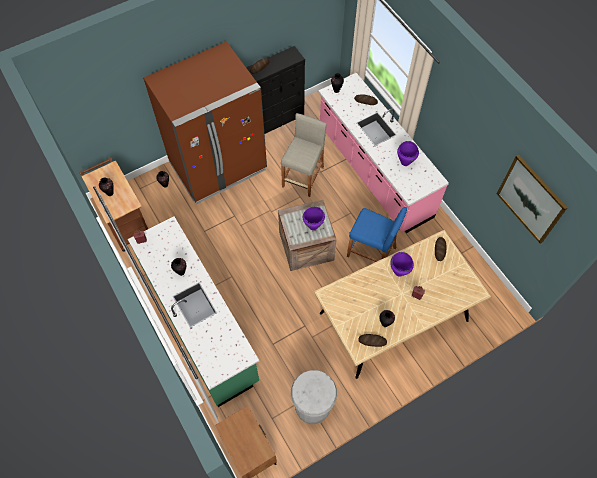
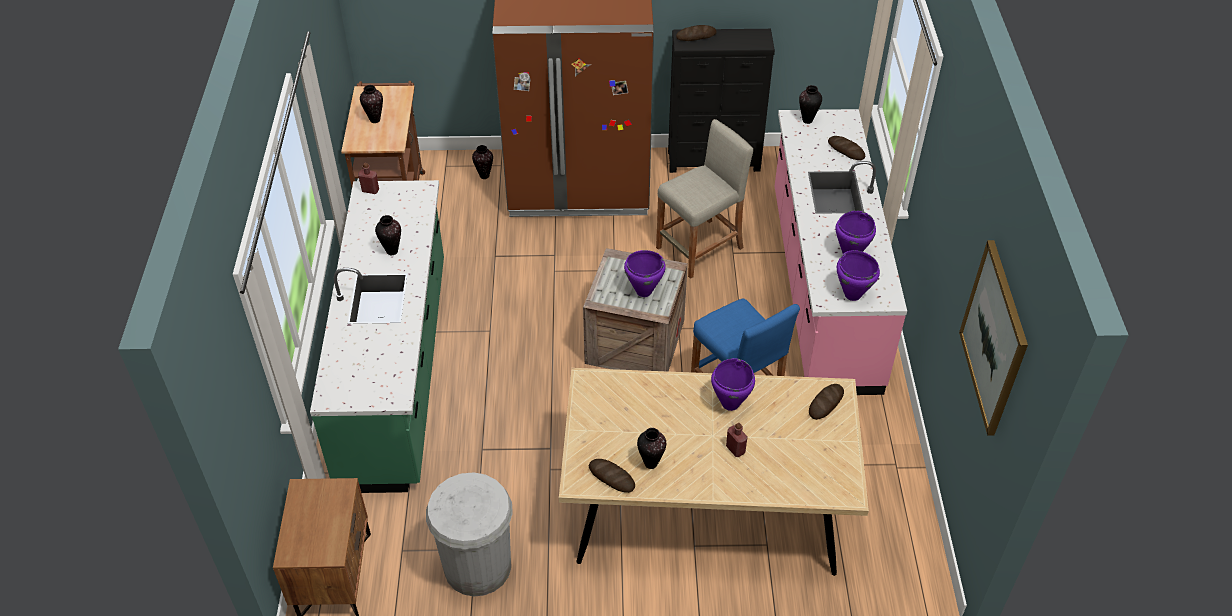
camera: 30 degrees right, 15 degrees down
(420, 185) = (852, 294): none -> purple cooking pot

